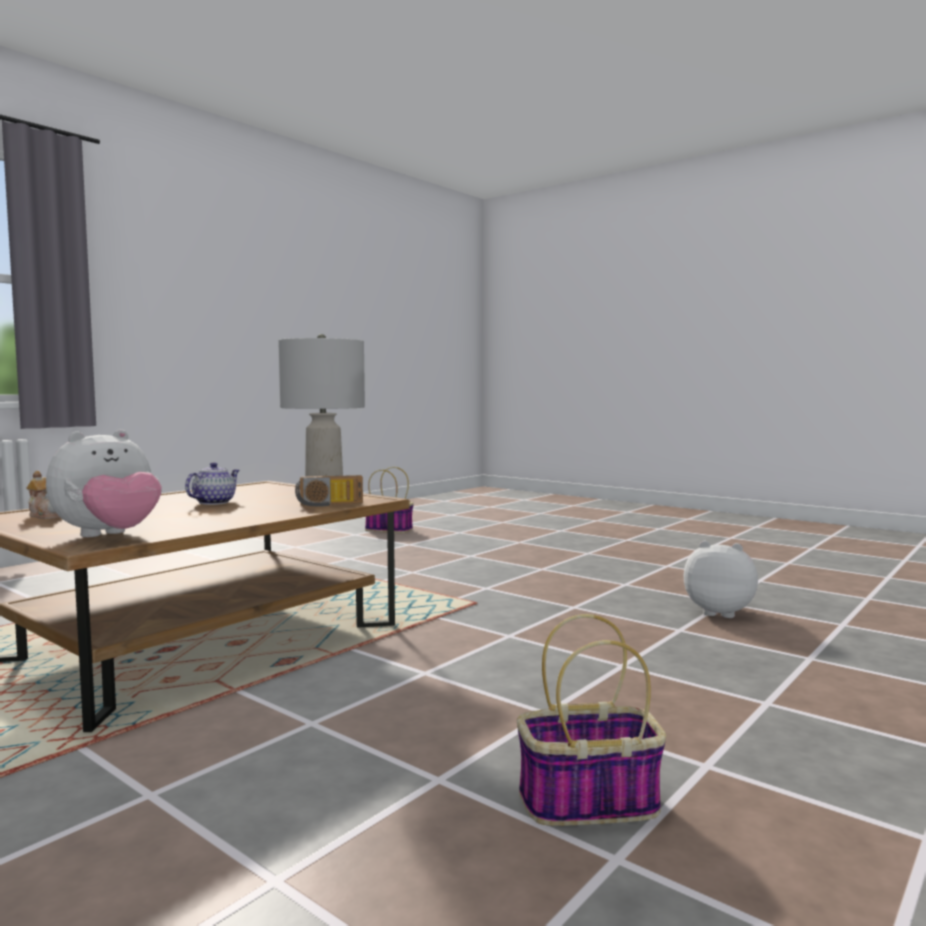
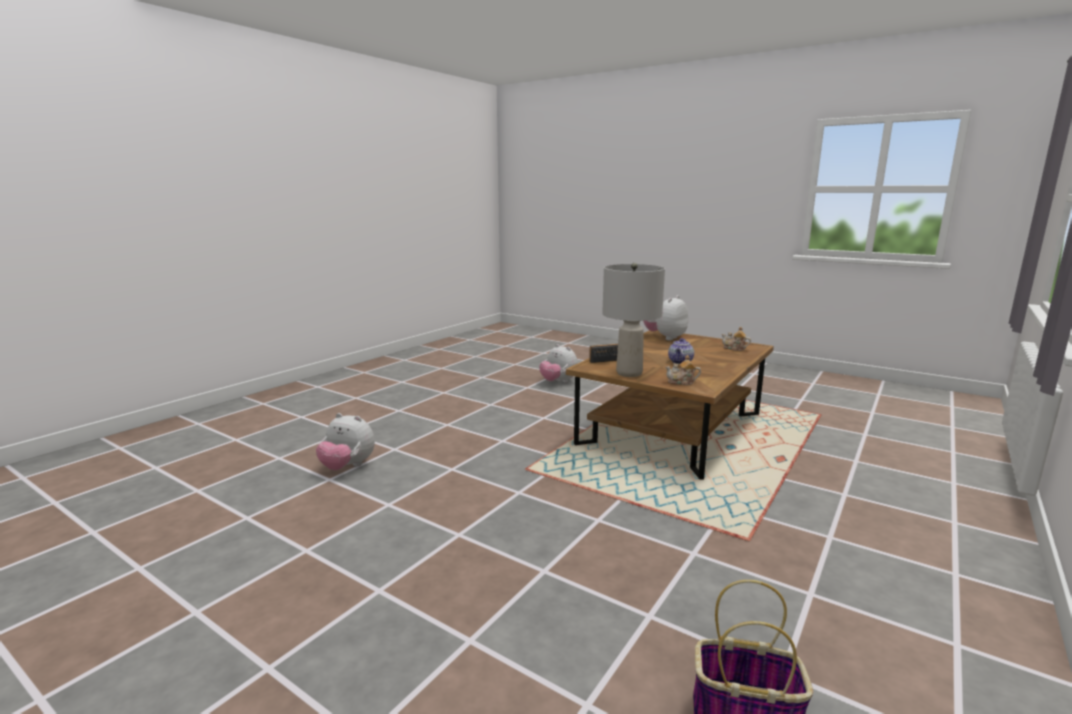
camera: 175 degrees right, 10 degrees up
(272, 488) = (682, 382): none -> teapot
(317, 805) = (558, 382): none -> plush toy
(587, 803) = (485, 384): basket -> none

